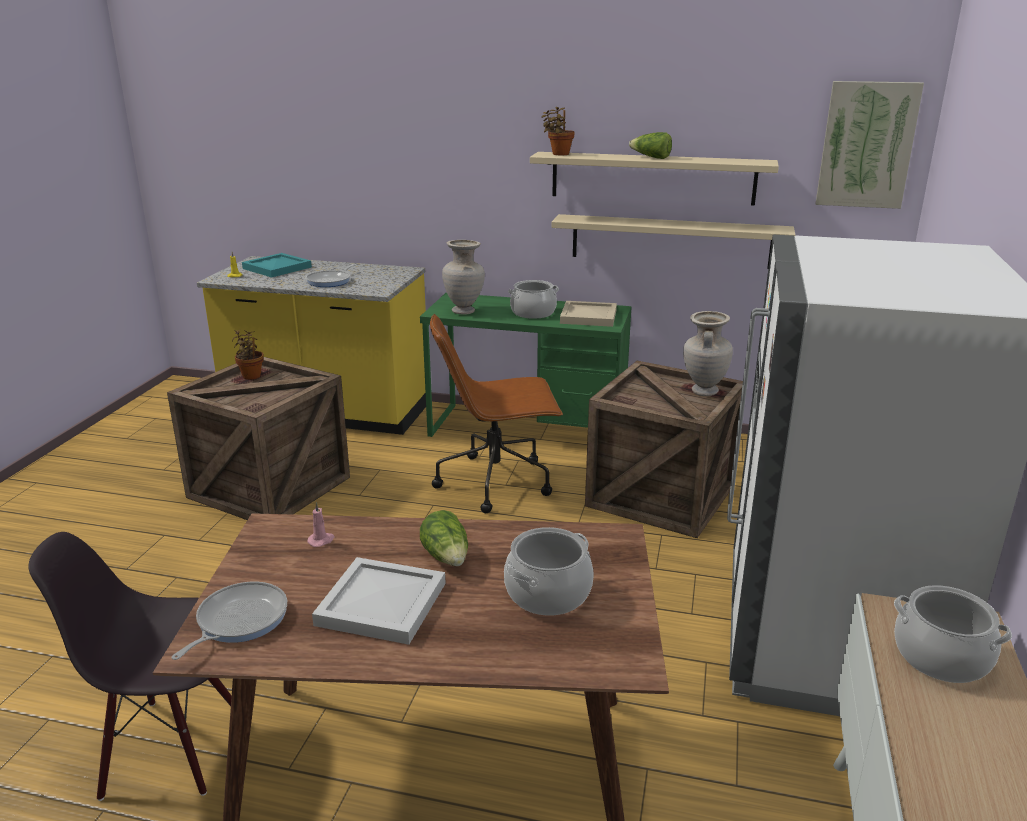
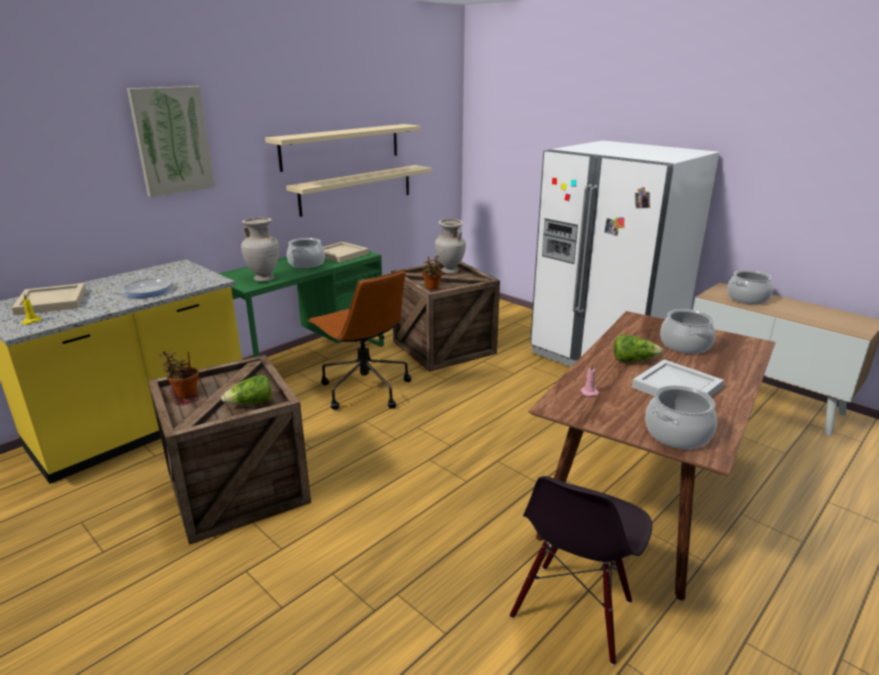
camera: 60 degrees left, 0 degrees up
(238, 621) = (677, 434): frying pan -> cooking pot
(277, 267) = (50, 302): turquoise tray -> beige tray
(496, 482) = (364, 389): brown office chair -> brown office chair turned 60 degrees counterclockwise
(558, 154) = (289, 136): potted plant -> potted plant (432, 288)
(651, 157) = (348, 130): lettuce -> lettuce (251, 404)
(866, 145) = (439, 109): picture -> picture (172, 140)

